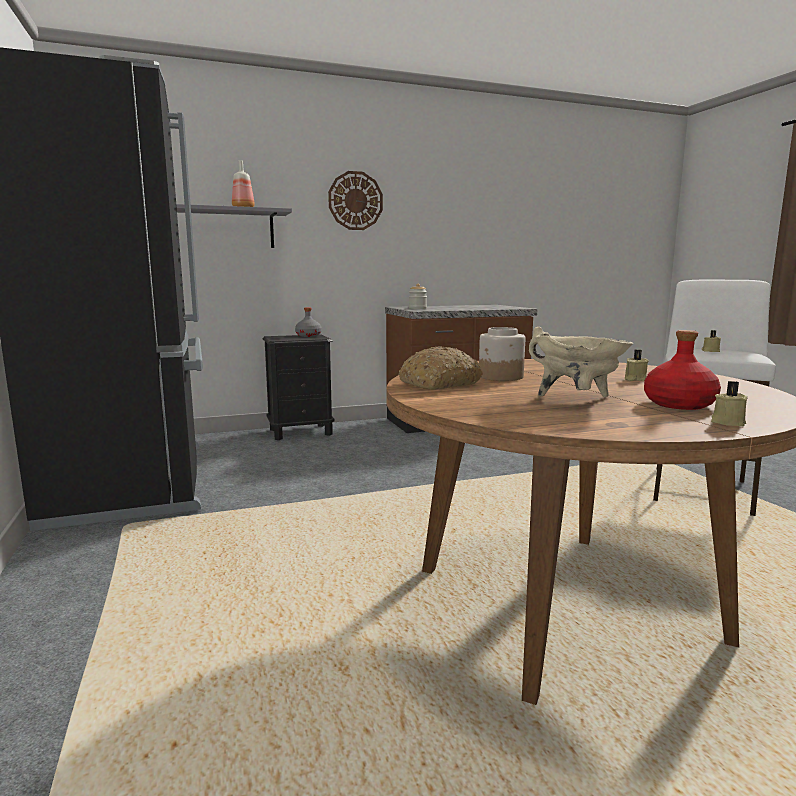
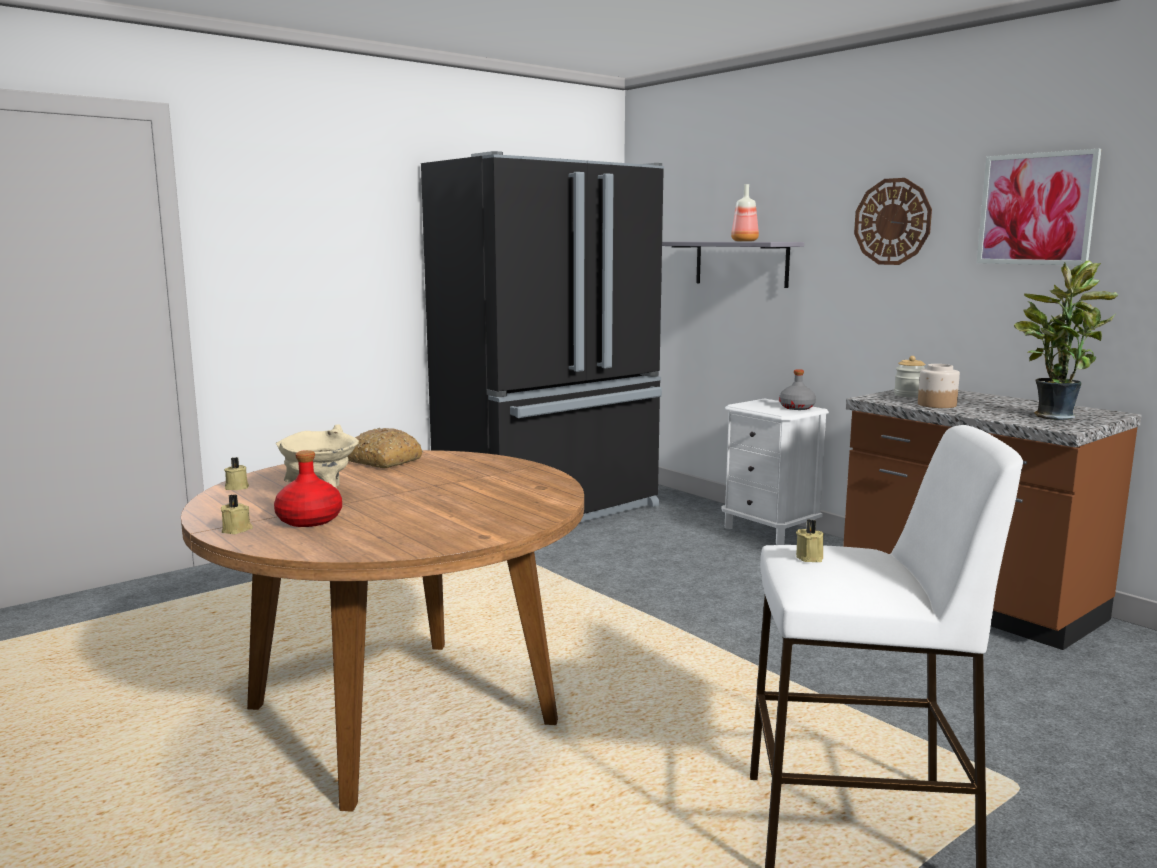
camera: 70 degrees right, 0 degrees up
(301, 432) = (769, 531): black nightstand -> white nightstand
(441, 198) = (1036, 209): none -> picture
(495, 307) = (1052, 416): none -> potted plant
(500, 377) = (429, 473): jar -> jar (936, 405)
(634, 379) = (443, 510): beige candle -> beige candle (236, 487)

